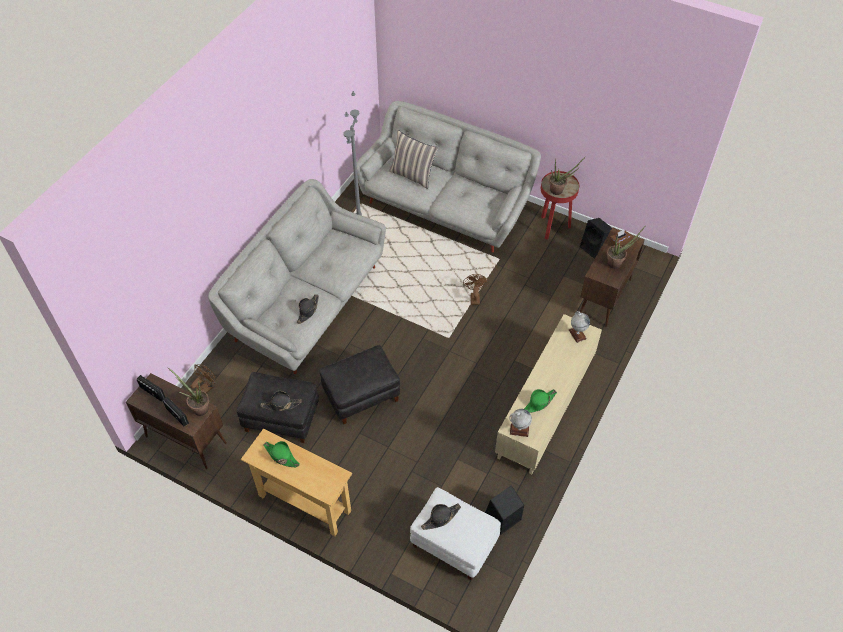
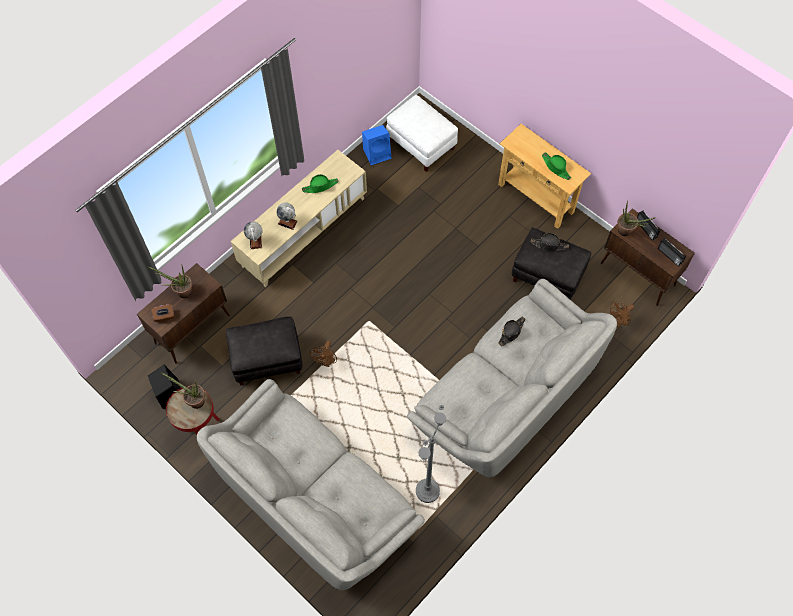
camera: 165 degrees left, 10 degrees up
(361, 395) = (469, 281): black ottoman -> black ottoman (266, 359)
(413, 175) = (351, 498): pillow -> none
(440, 518) = (432, 126): black hat -> none
(502, 518) = (377, 153): black speaker -> blue speaker
(519, 430) = (346, 168): globe -> globe (287, 222)

